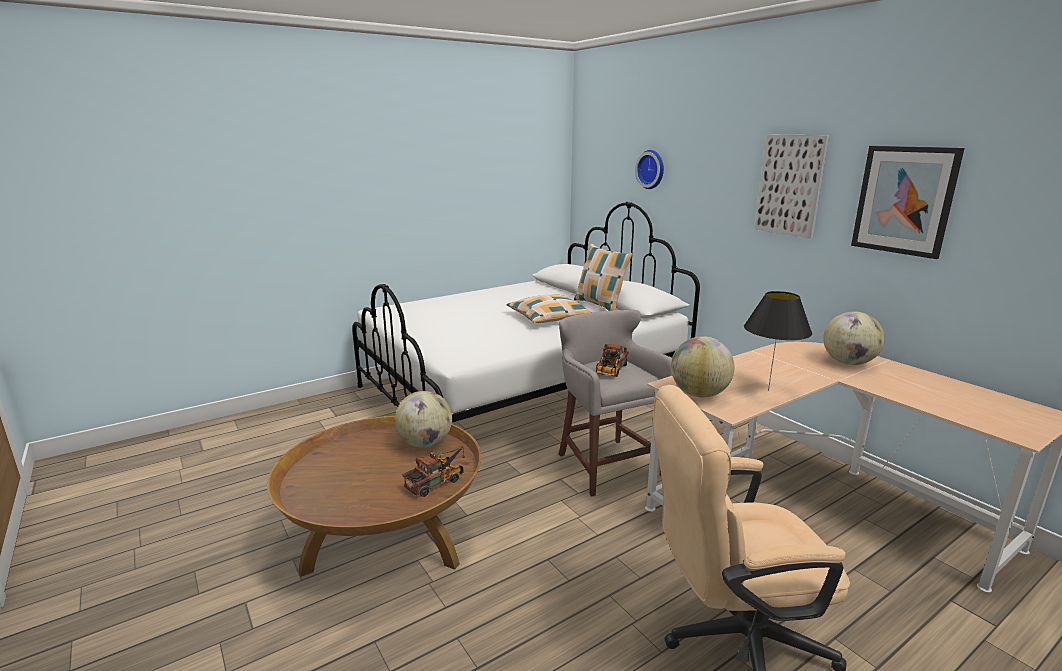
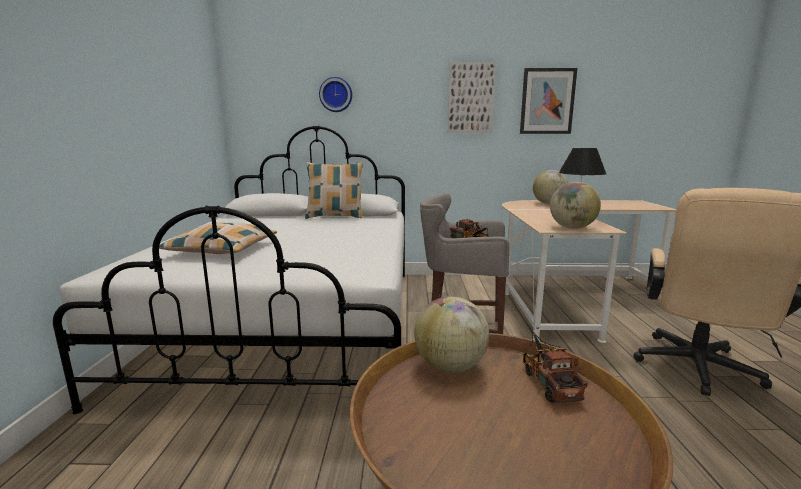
camera: 55 degrees left, 5 degrees down
(548, 317) = (326, 230): pillow -> pillow (222, 250)

